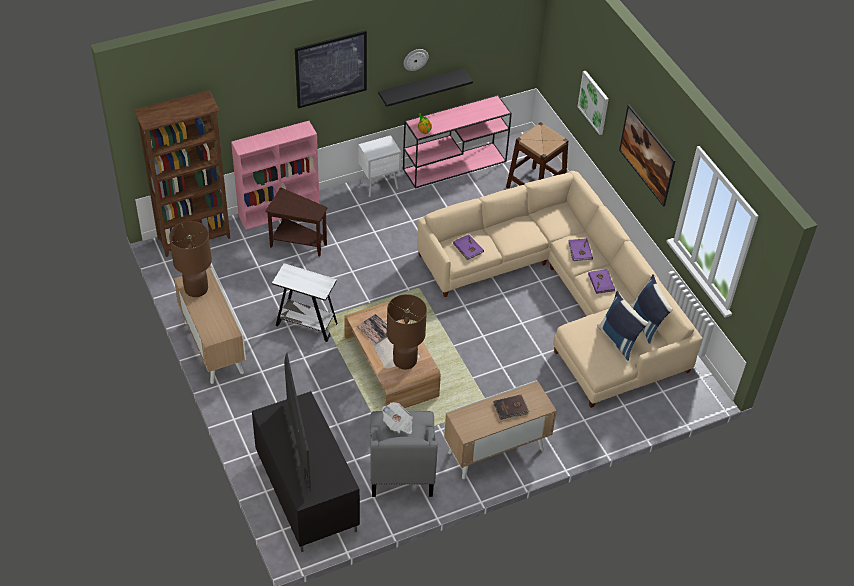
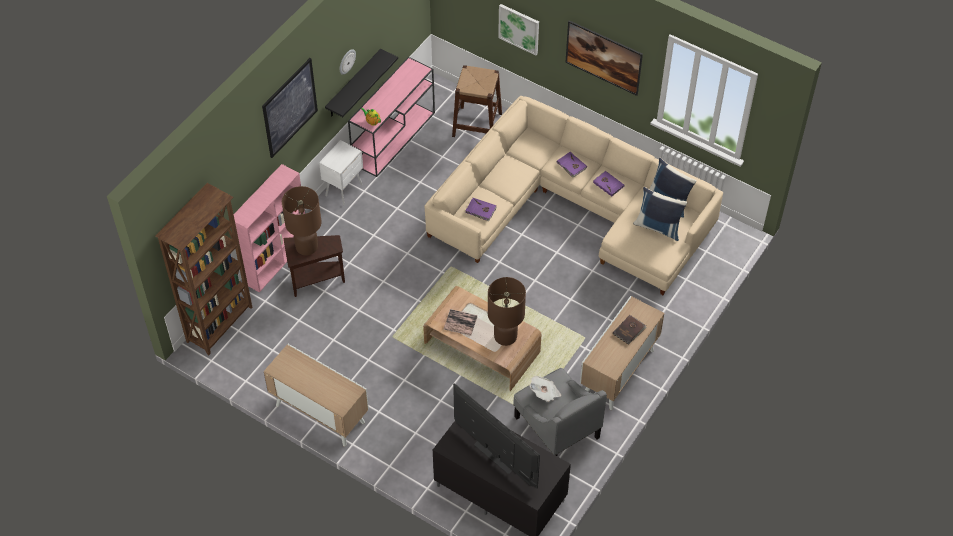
camera: 30 degrees left, 5 degrees up
(196, 289) = (291, 370): brown table lamp -> brown table lamp (307, 247)
(306, 324) = (383, 349): white side table -> none

